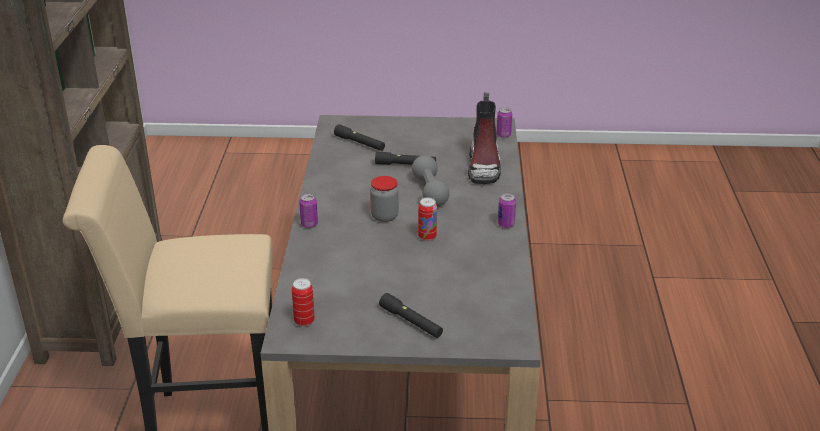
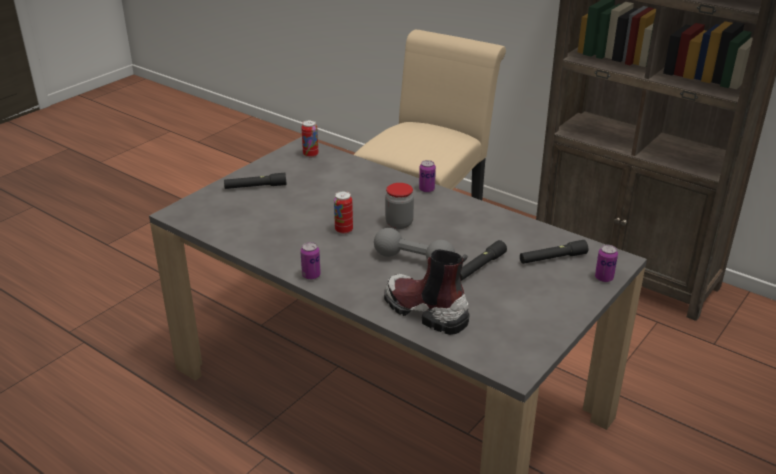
camera: 125 degrees right, 0 degrees up
(503, 135) = (485, 361): can -> can (604, 278)

